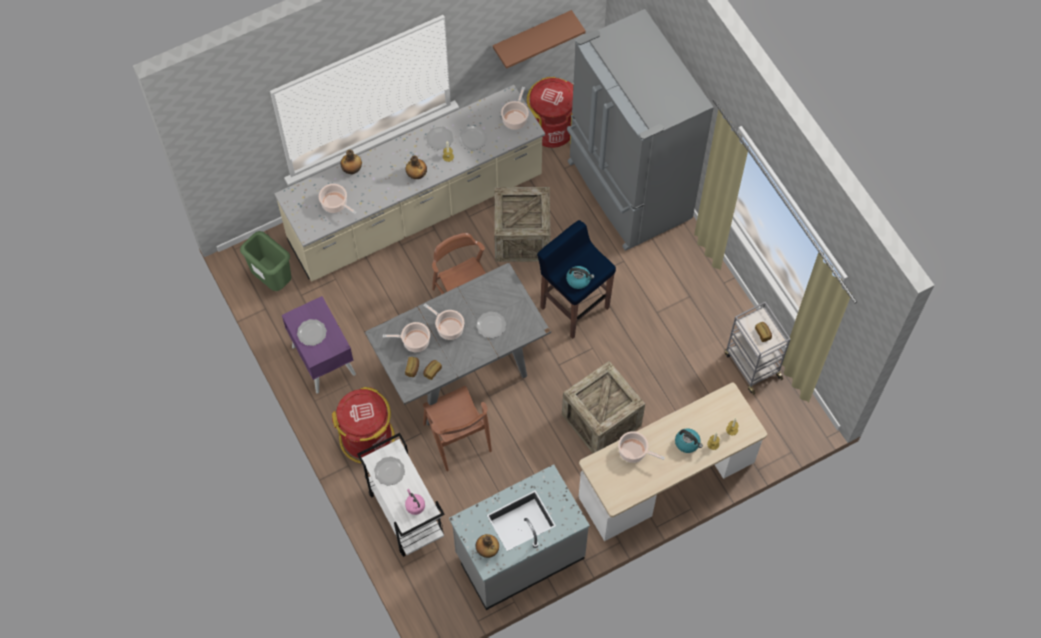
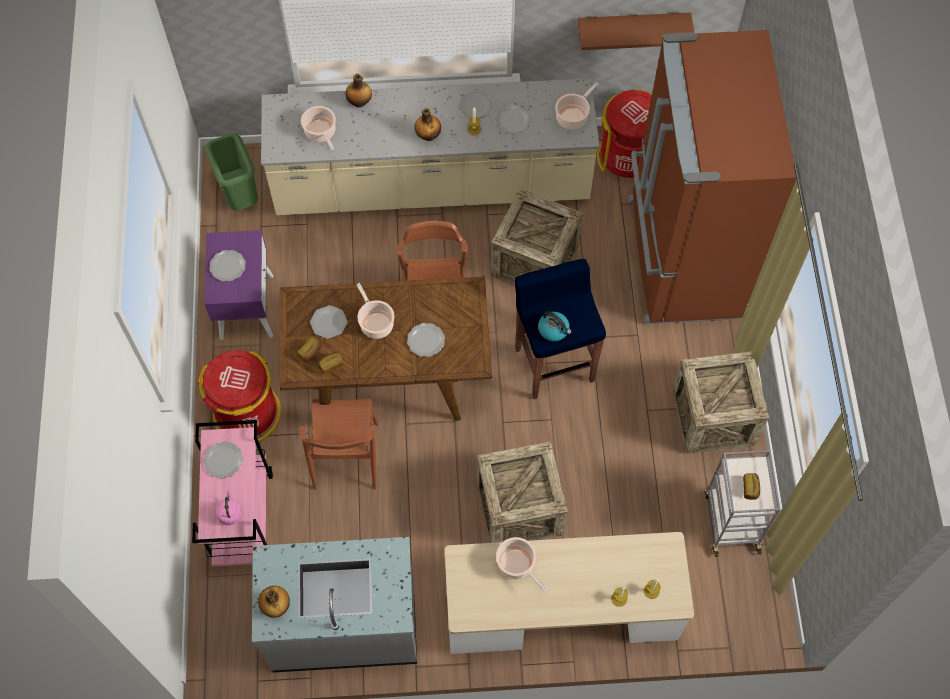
camera: 25 degrees right, 0 degrees up
(405, 514) = (242, 517): white cart -> pink cart
(414, 341) = (328, 322): cooking pot -> plate
(460, 367) = (390, 378): grey dining table -> brown dining table
(627, 192) = (680, 258): grey fridge -> brown fridge
(687, 443) = (588, 583): kettle -> none
(705, 298) = (713, 417): none -> crate

